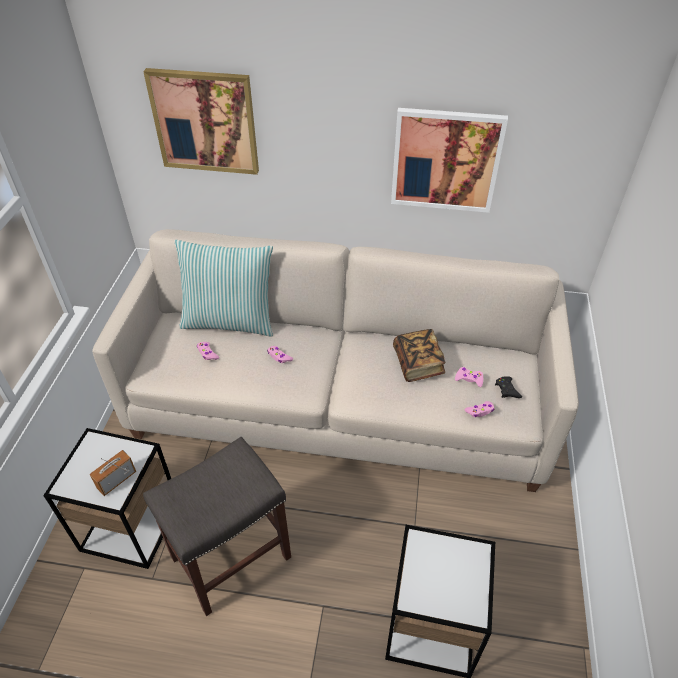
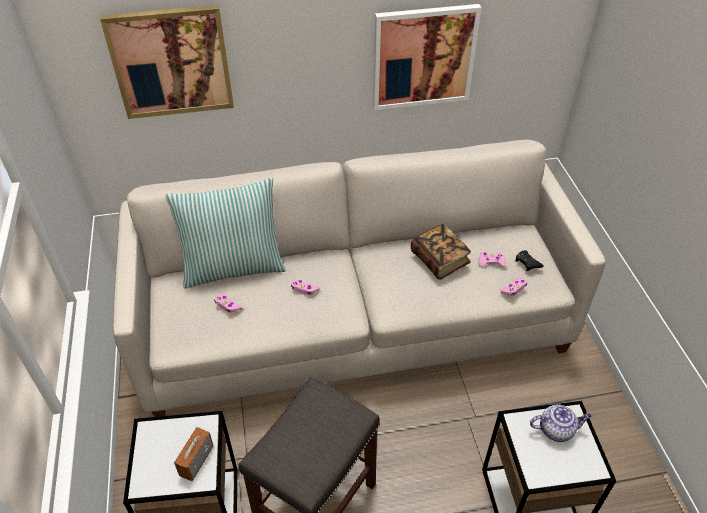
camera: 20 degrees left, 0 degrees up
(454, 561) = (556, 429): none -> teapot

